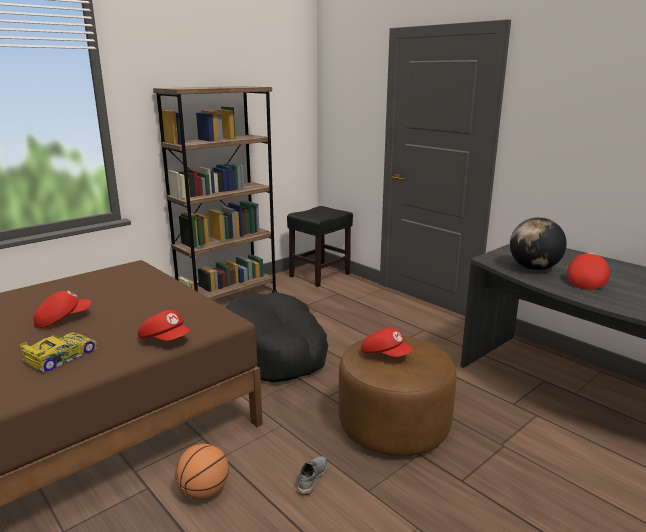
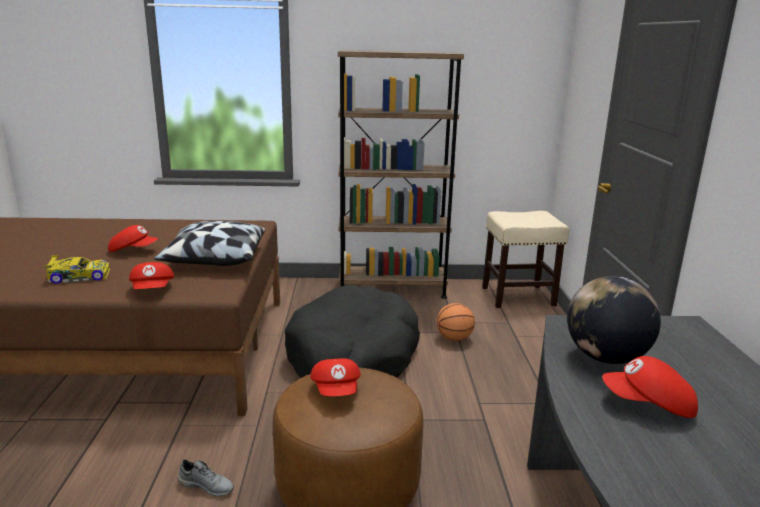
camera: 40 degrees right, 0 degrees up
(163, 302) = (214, 260): none -> pillow
(204, 492) = (128, 445): basketball -> basketball (454, 338)
(311, 478) = (207, 486): grey shoe -> grey shoe turned 45 degrees clockwise
(320, 275) = (519, 296): black stool -> beige stool
(585, 281) = (649, 405): red cap -> red cap turned 150 degrees counterclockwise

